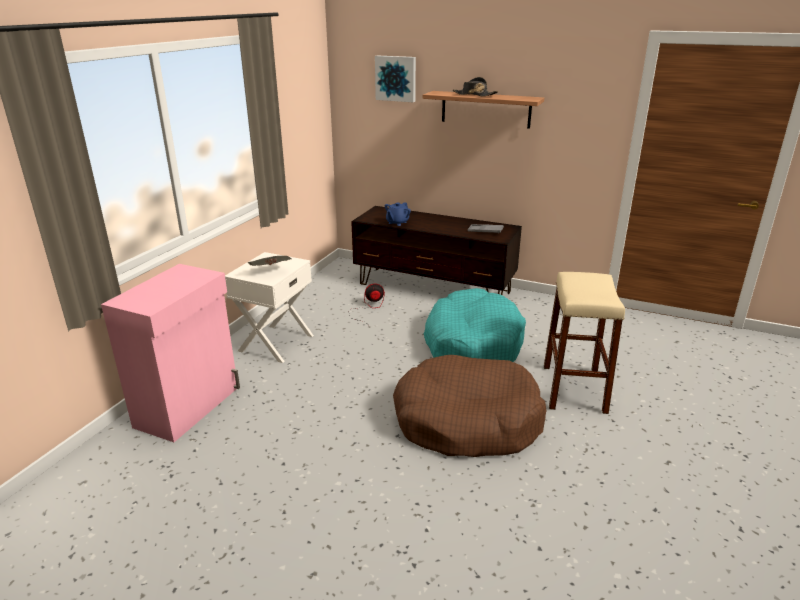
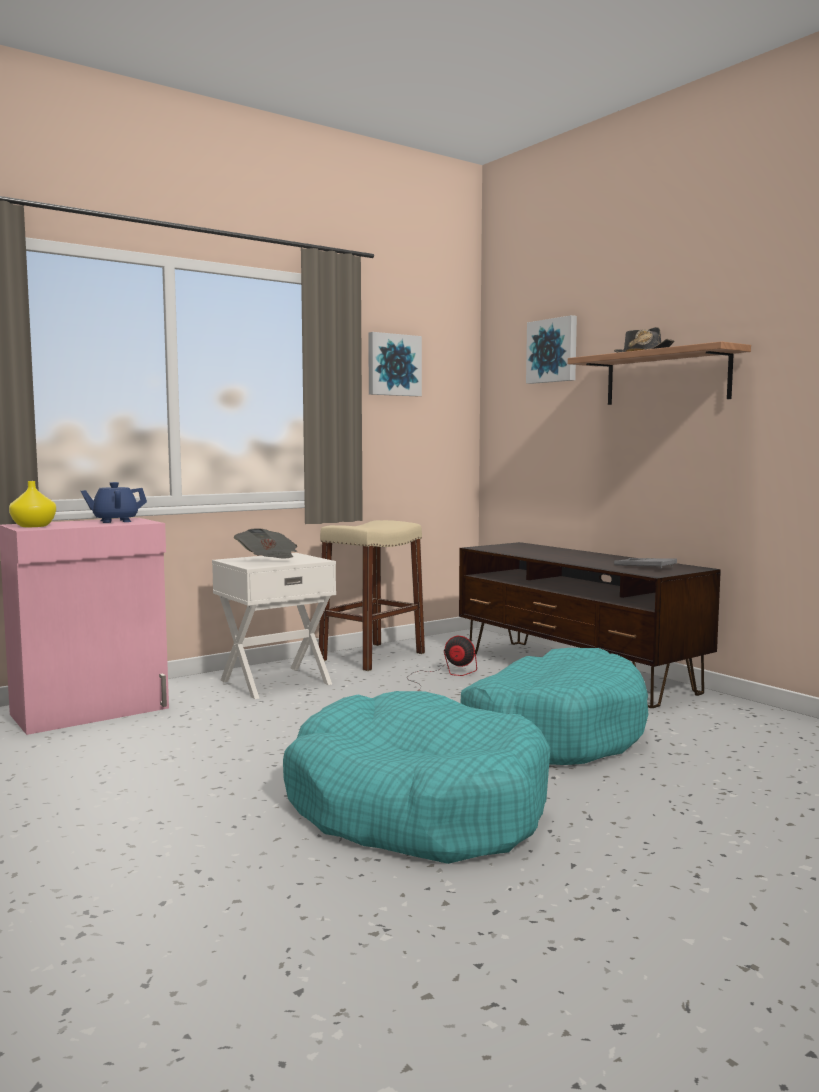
camera: 30 degrees right, 20 degrees down
(141, 302) = (34, 526): none -> yellow vase
(287, 93) = (393, 365): none -> picture
(397, 222) = (520, 552): blue teapot -> blue teapot (115, 521)
(467, 421) = (416, 807): brown dog bed -> turquoise dog bed
(574, 389) = (669, 818): beige stool -> beige stool (372, 657)

